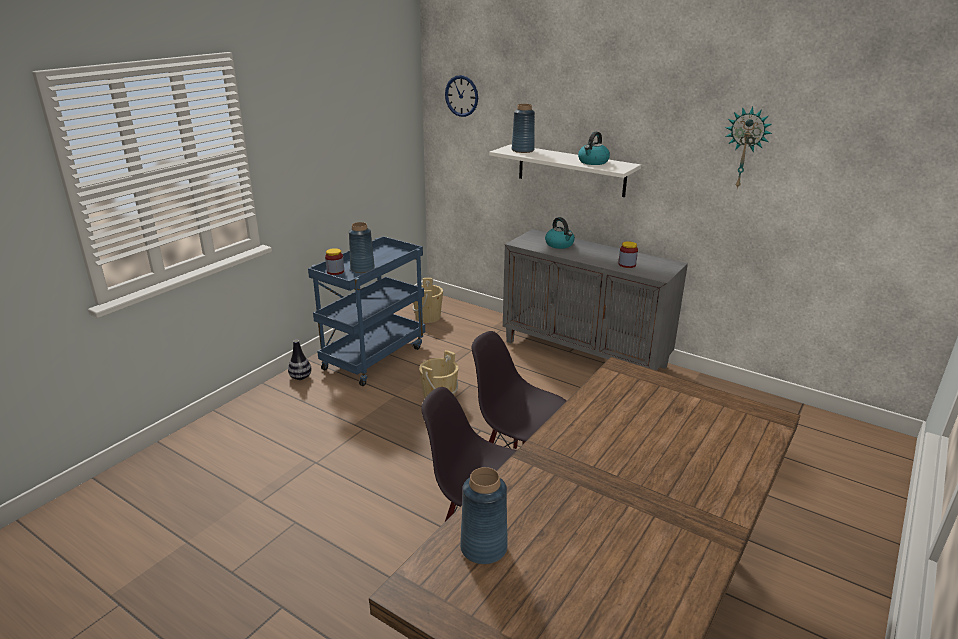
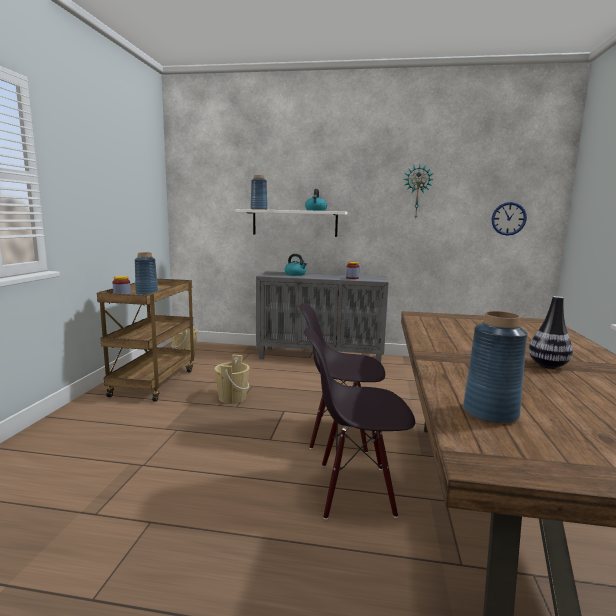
camera: 25 degrees left, 15 degrees down
(300, 377) = (87, 406): vase -> vase (547, 365)
(374, 357) = (153, 382): blue cart -> brown cart
(461, 96) = (201, 177): wall clock -> wall clock (508, 218)

